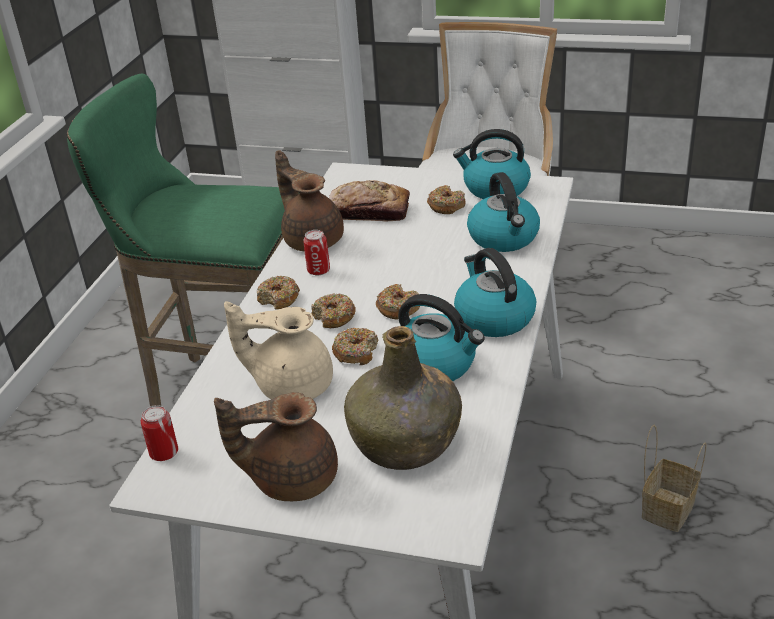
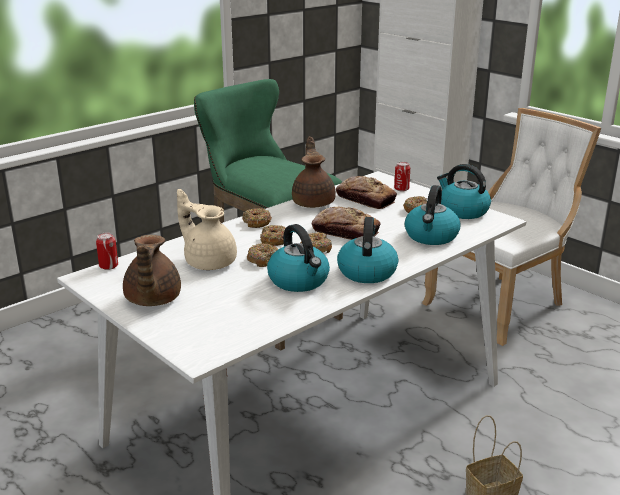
camera: 30 degrees right, 10 degrees down
(291, 478) = (152, 300): brown teapot -> brown teapot turned 120 degrees counterclockwise
(318, 270) = (296, 217): can -> can (401, 189)
(403, 269) = (345, 232): none -> bread
(406, 442) = (232, 308): green bottle -> none

